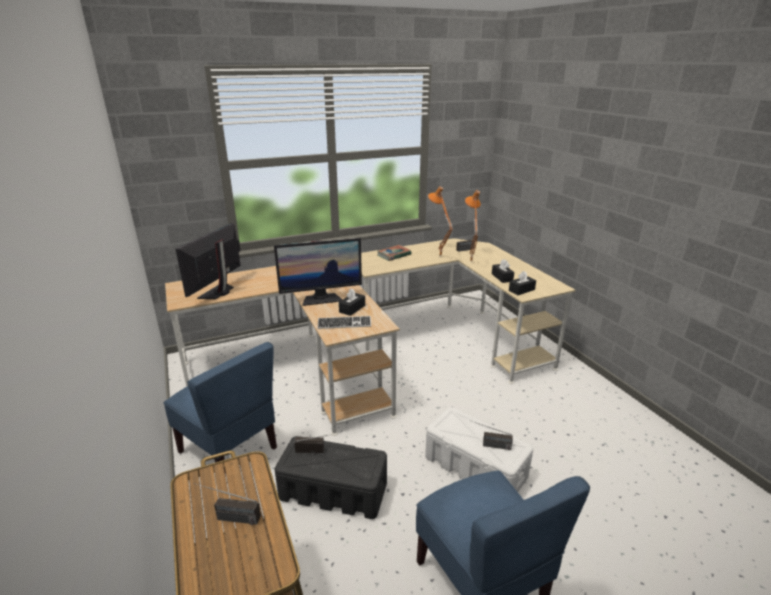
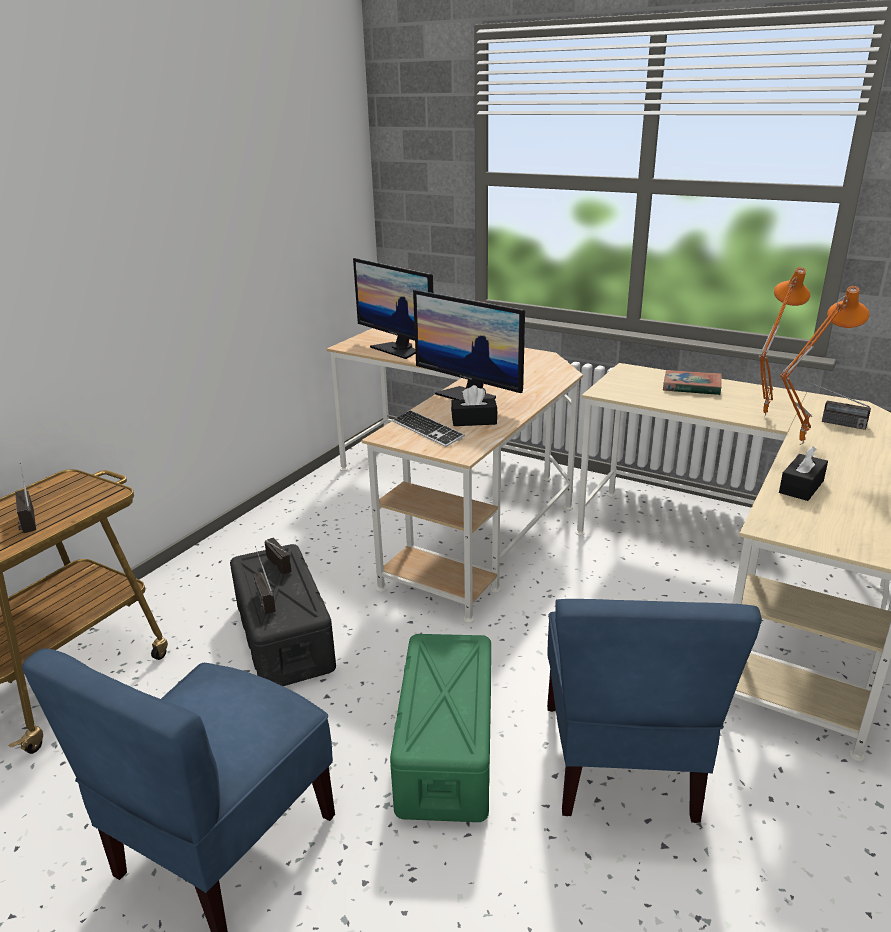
camera: 55 degrees right, 0 degrees up
(218, 292) = (398, 349): monitor -> monitor turned 120 degrees counterclockwise
(230, 449) = (285, 536): blue chair -> blue chair (621, 761)
(476, 467) = (446, 748): white storage box -> green storage box
(489, 445) = (434, 709): radio -> radio (261, 595)
(521, 290) = (787, 519): black tissue box -> none

